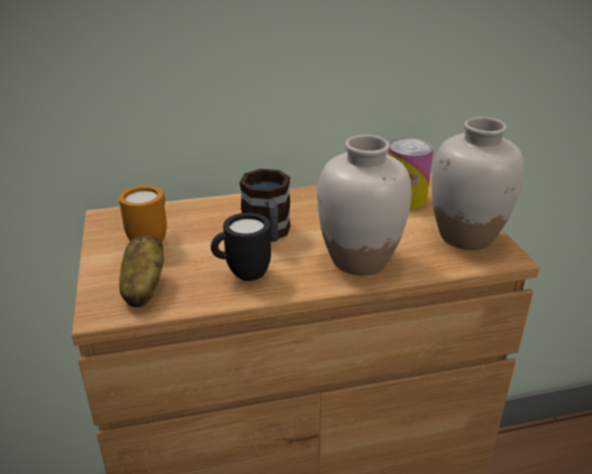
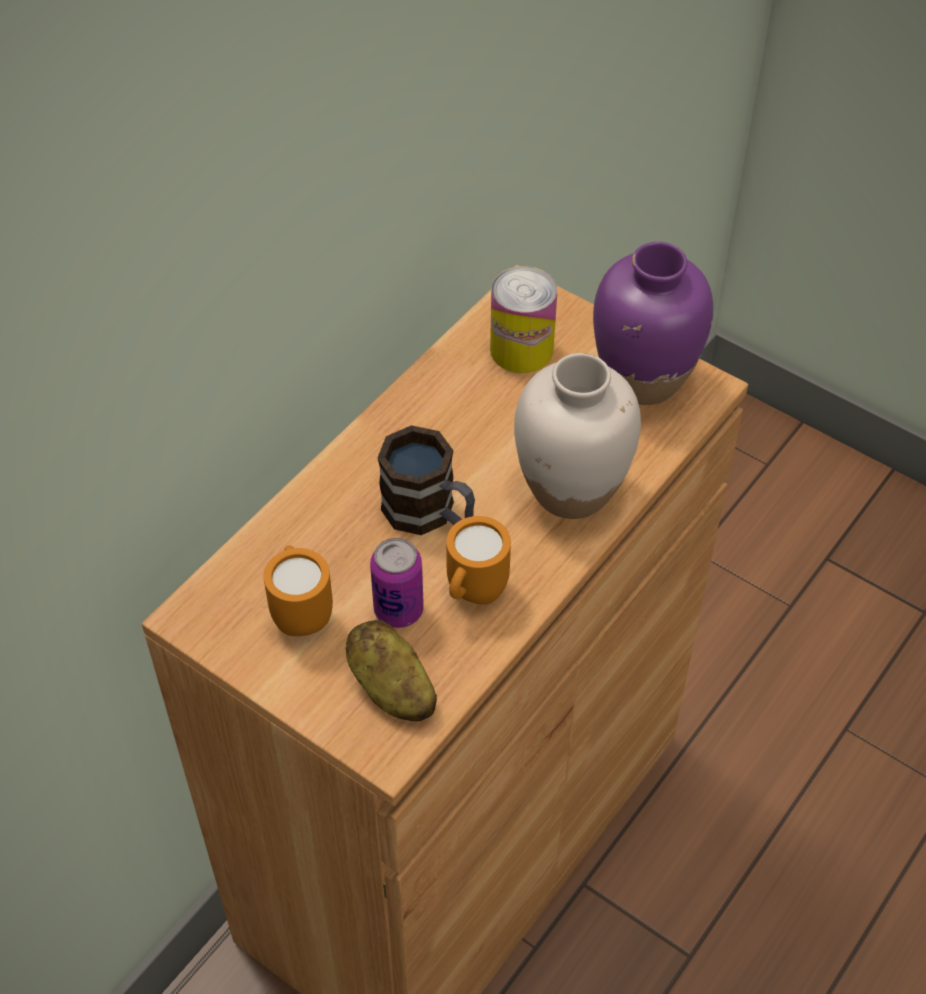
camera: 40 degrees left, 20 degrees up
(196, 261) = (398, 610): none -> can
(242, 274) = (473, 595): black mug -> orange mug
(466, 236) = (644, 380): white vase -> purple vase

